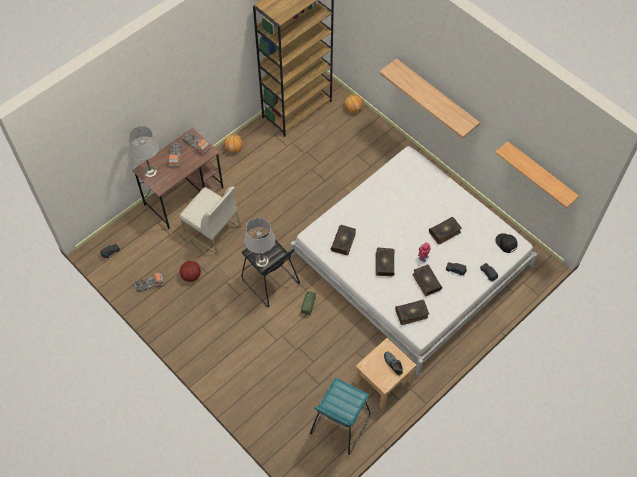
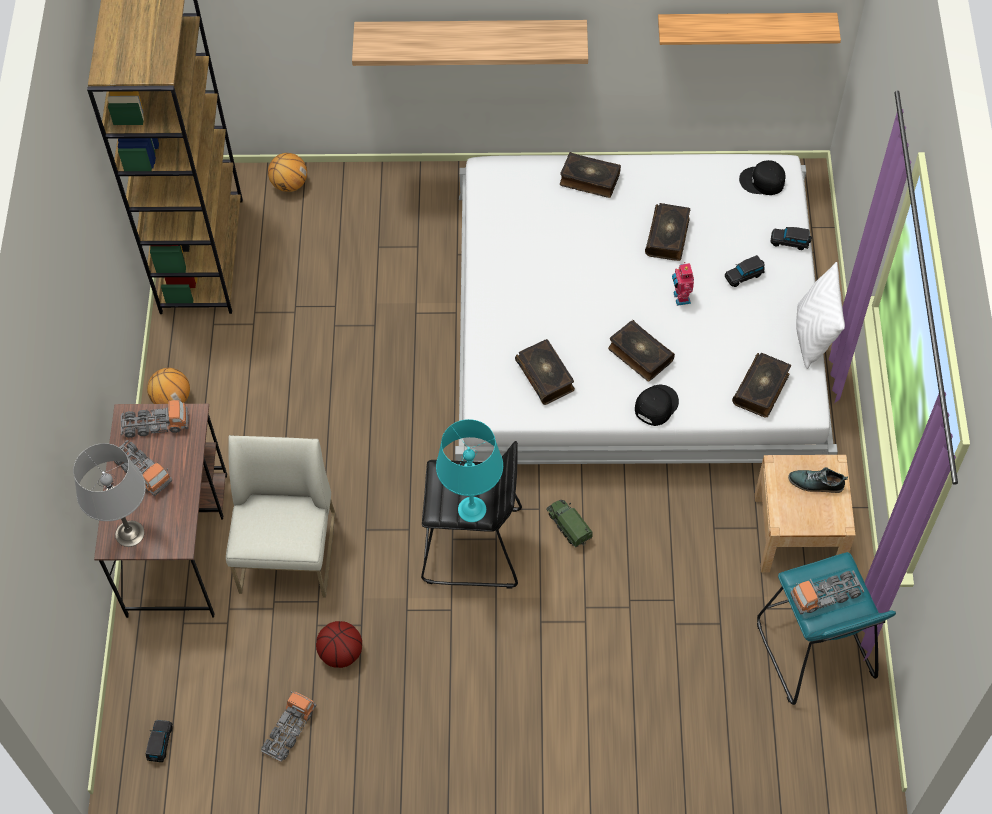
camera: 45 degrees left, 0 degrees up
(212, 230) = (288, 554): white chair -> white chair turned 75 degrees counterclockwise
(261, 261) = (471, 509): grey table lamp -> turquoise table lamp
(341, 400) = (826, 595): none -> toy truck
(368, 285) = (655, 405): none -> black cap
(426, 282) = (727, 327): book -> book (589, 179)
(454, 313) = (813, 336): none -> white pillow

